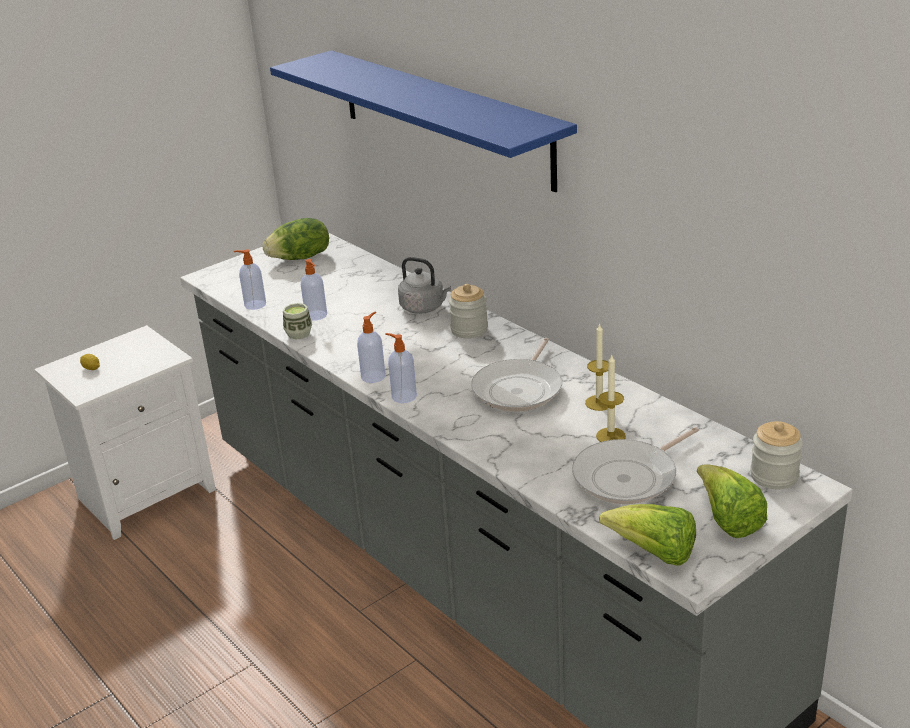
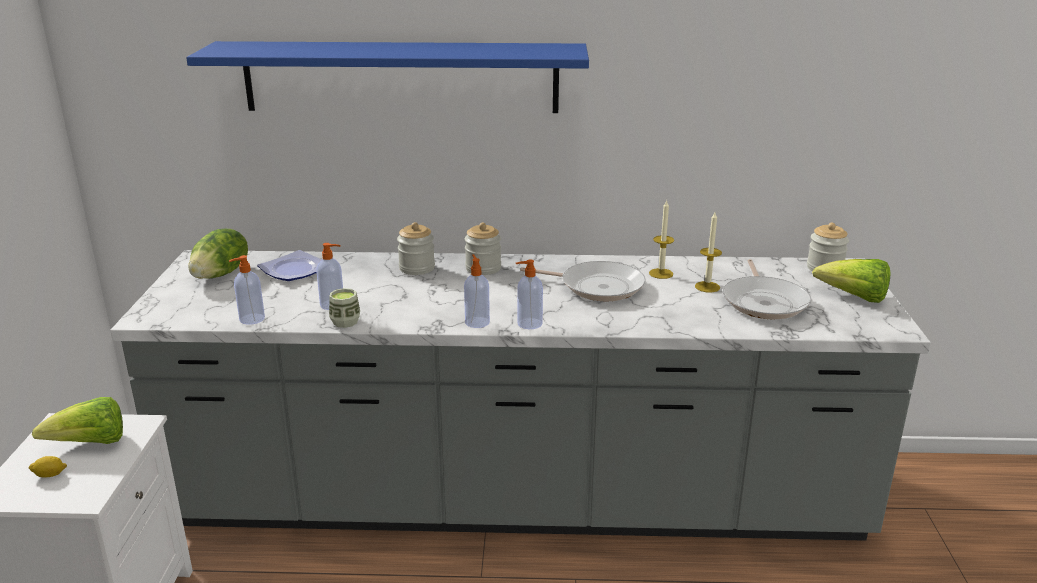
camera: 50 degrees left, 5 degrees down
(345, 273) = (293, 270): none -> plate
(424, 308) = (417, 268): grey kettle -> jar
(519, 389) = (597, 286): frying pan -> frying pan turned 45 degrees counterclockwise
(653, 553) = (861, 330): lettuce -> lettuce (91, 444)

